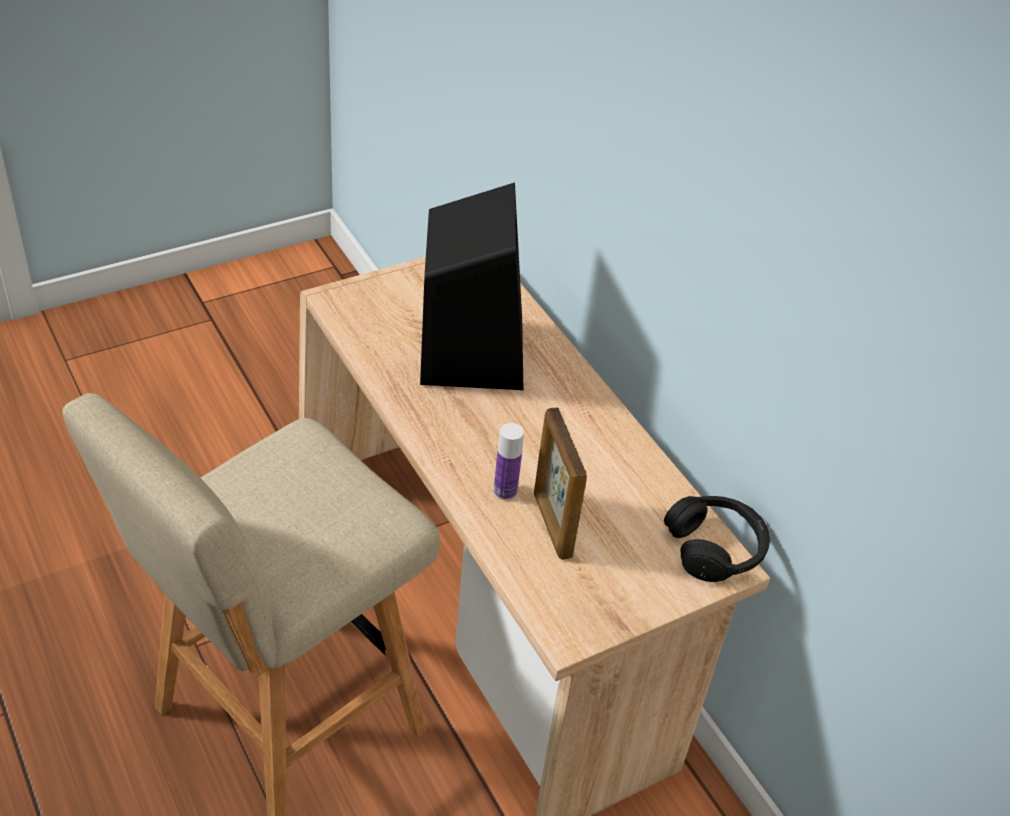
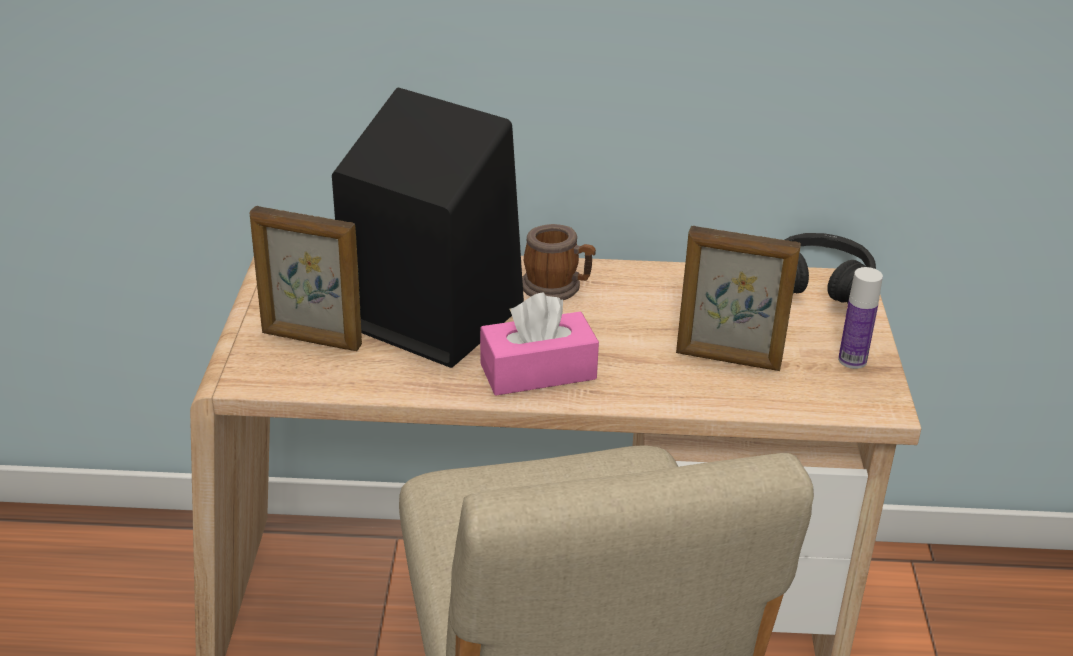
camera: 55 degrees left, 10 degrees down
(397, 309) = (311, 340): none -> picture frame
(451, 428) = (538, 371): none -> pink tissue box
(505, 491) = (660, 370): bottle -> bottle (852, 360)
(563, 399) = (557, 287): none -> mug

